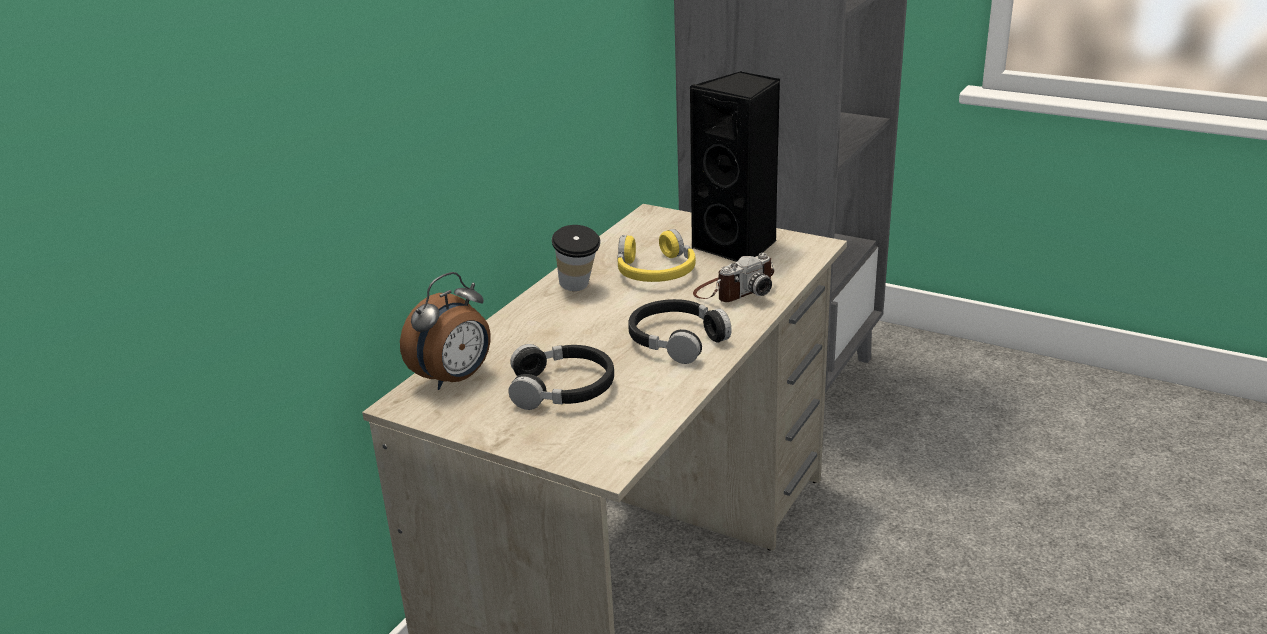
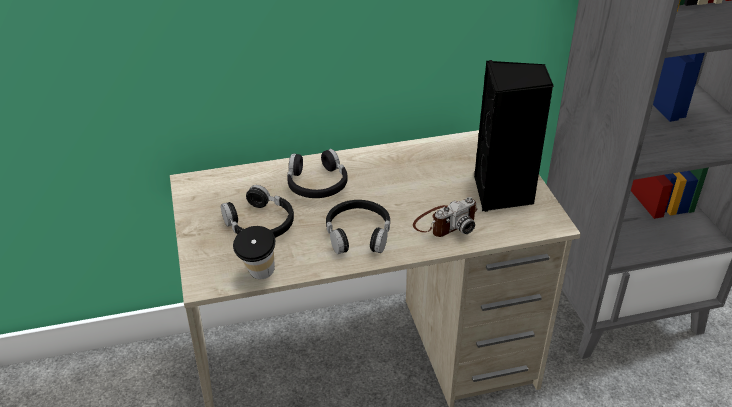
camera: 45 degrees right, 10 degrees up
(455, 379) = (228, 183): alarm clock -> none
(555, 328) = (317, 183): none -> black headphones
(578, 289) = (369, 166): cup -> cup (258, 277)
(655, 271) = (427, 180): yellow headphones -> none
(734, 290) = (445, 223): camera -> camera turned 45 degrees counterclockwise

